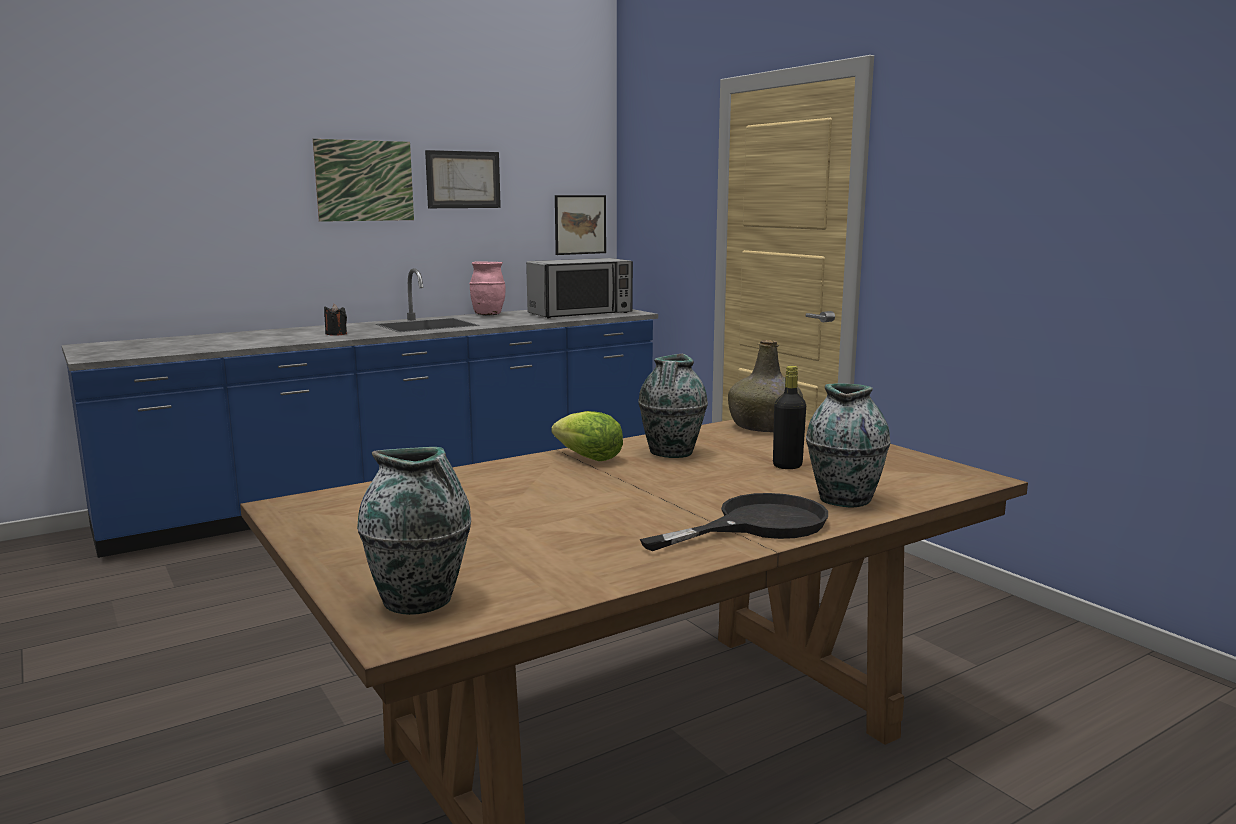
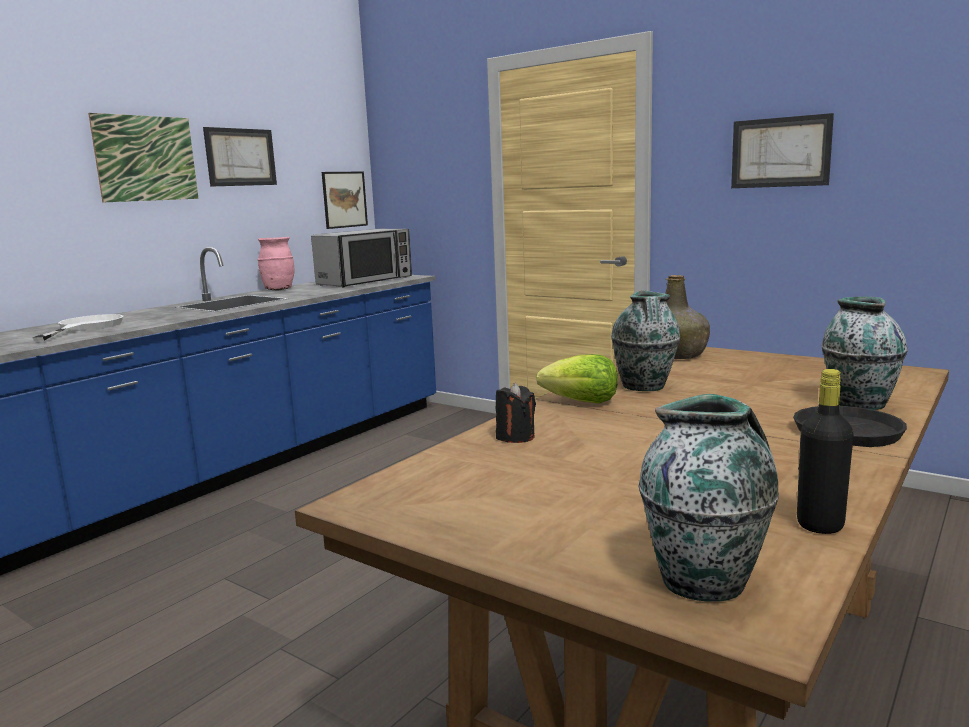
camera: 20 degrees left, 0 degrees up
(278, 336) = (85, 328): none -> white frying pan
(336, 334) = (149, 319): black candle -> black candle (515, 437)
(787, 466) = (758, 383): black bottle -> black bottle (820, 525)
(991, 204) = (780, 152): none -> picture

